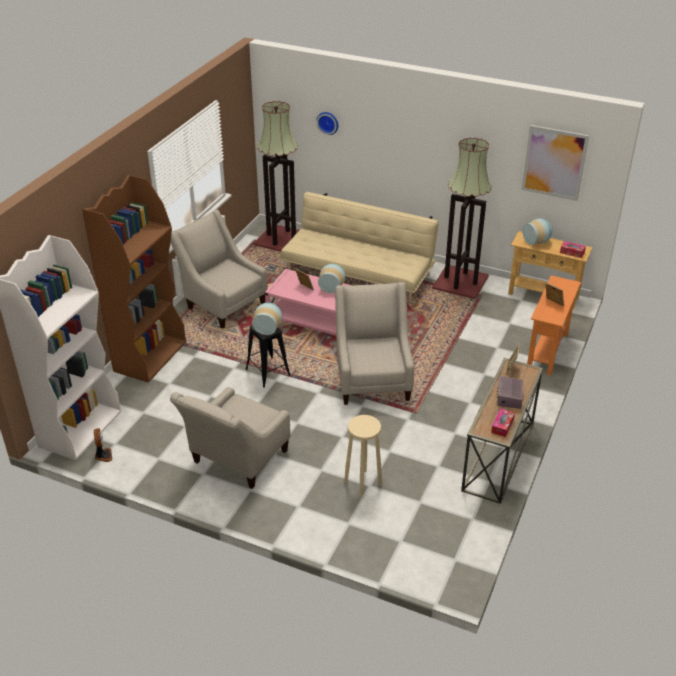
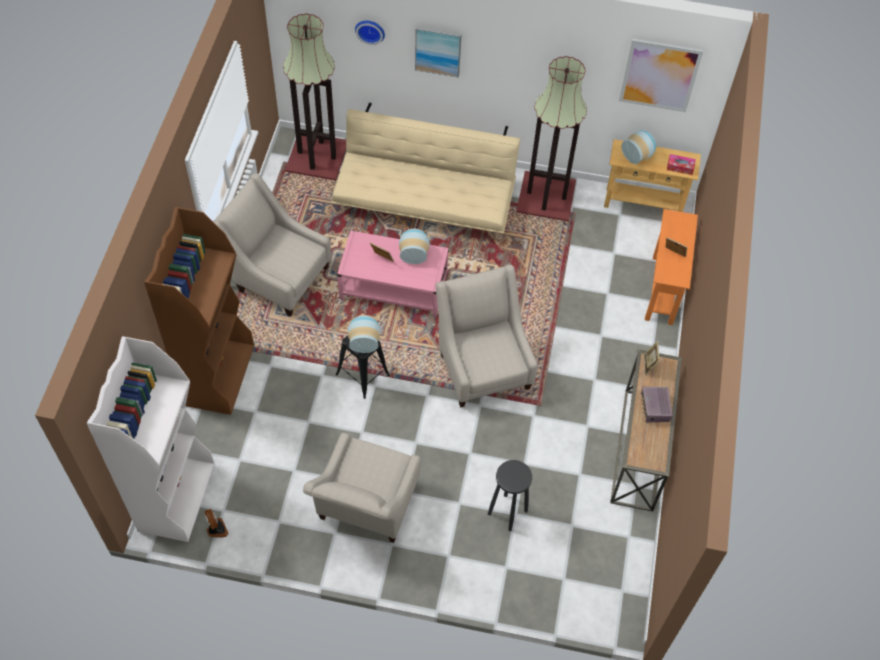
camera: 15 degrees left, 20 degrees up
(362, 483) = (507, 512): beige stool -> black stool
(378, 141) = (438, 51): none -> picture
(502, 426) = (655, 449): tissue box -> none

